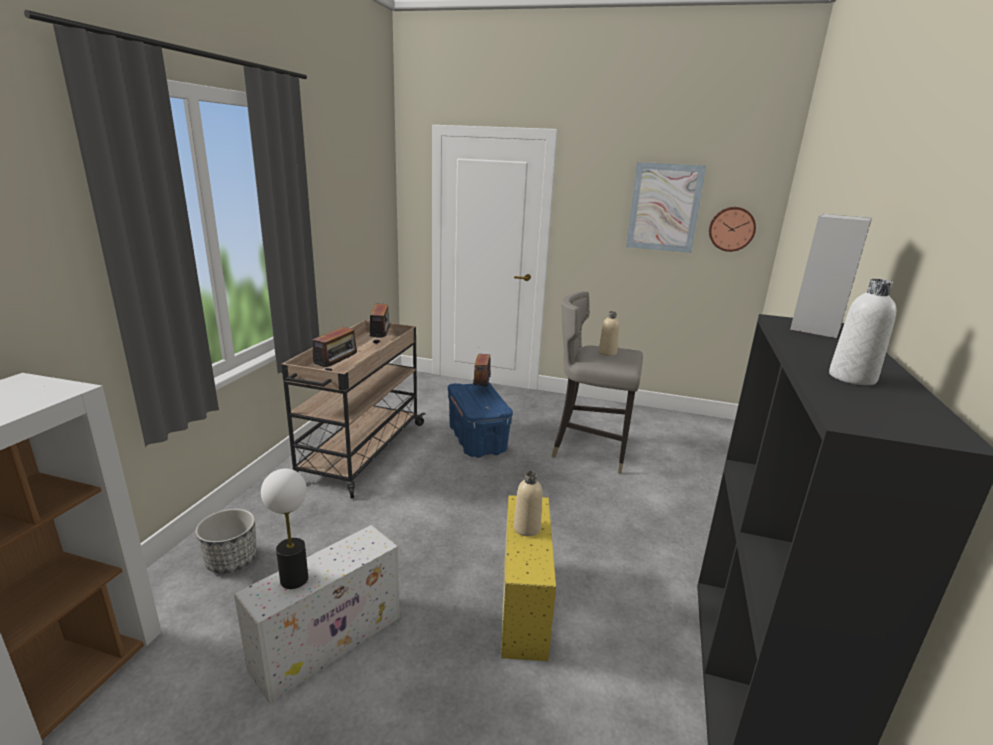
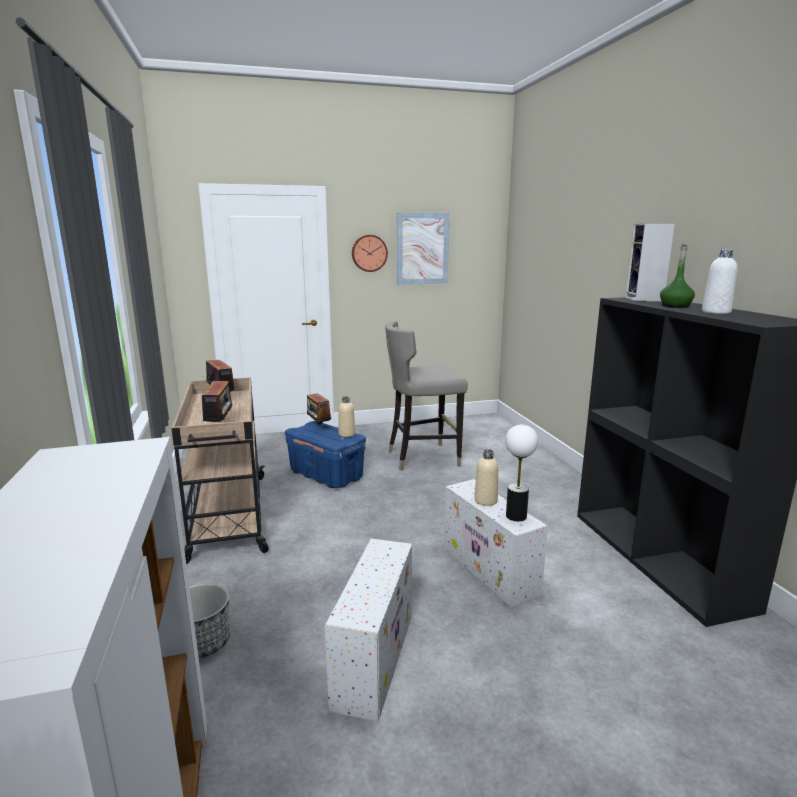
camera: 30 degrees left, 5 degrees down
(294, 579) = (363, 595): table lamp -> table lamp (516, 516)
(524, 606) = (490, 570): yellow storage box -> white storage box
(607, 353) = (427, 369): beige bottle -> beige bottle (347, 434)
(731, 229) = (473, 261): wall clock -> wall clock (369, 253)
(821, 351) = (675, 306): none -> green bottle

